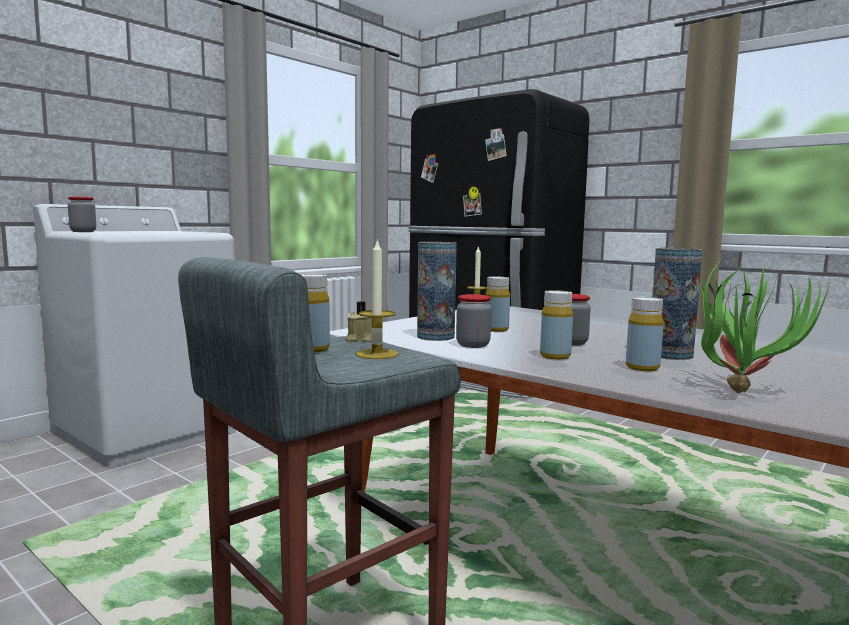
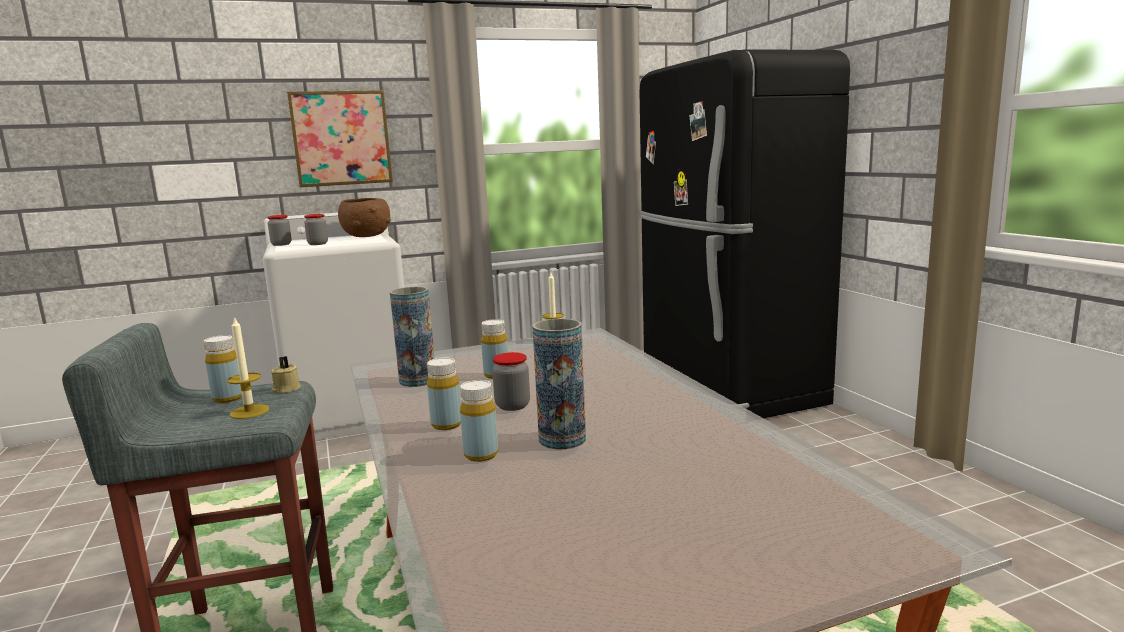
camera: 30 degrees right, 5 degrees up
(126, 125) = (341, 138): none -> picture
(172, 231) = (368, 236): none -> brown bowl
(473, 345) = (418, 397): jar -> jar (318, 244)
(741, 388) = (490, 503): potted plant -> none

